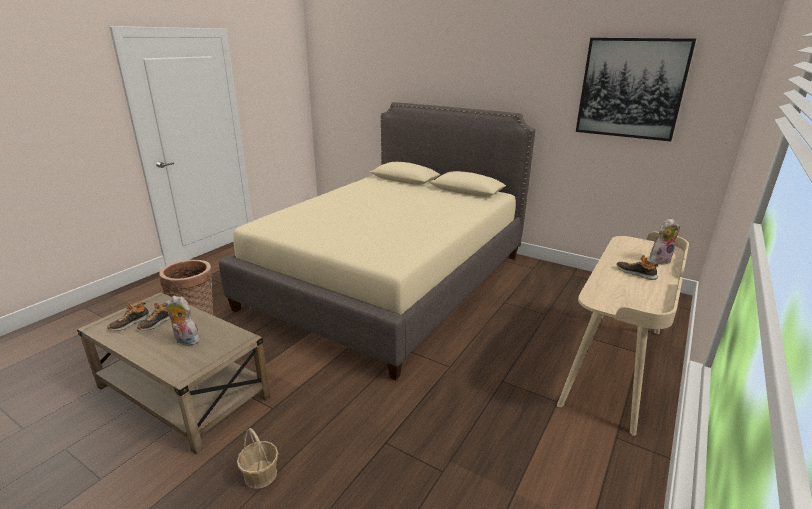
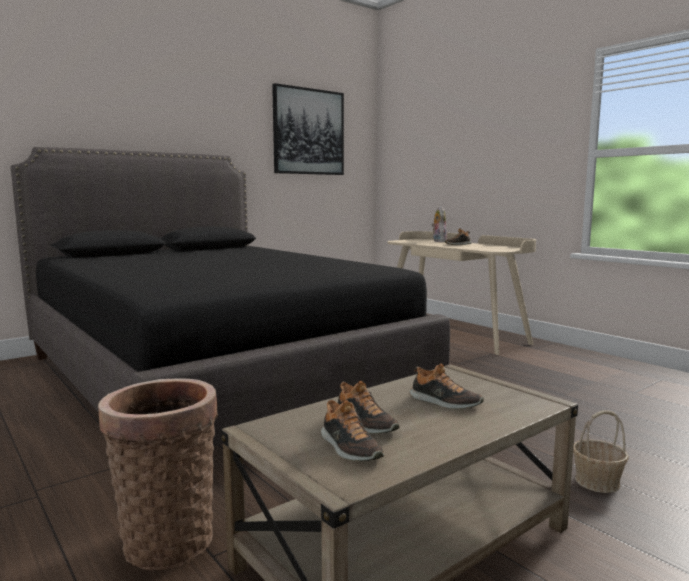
camera: 70 degrees left, 15 degrees down
(185, 341) = (444, 402): plush toy -> shoe
(390, 280) = (216, 375): beige bed -> black bed

